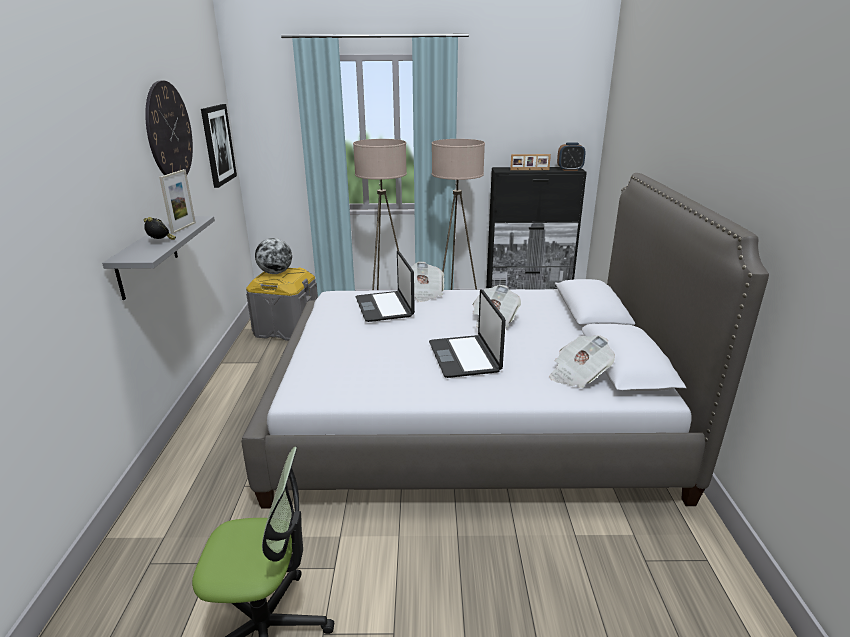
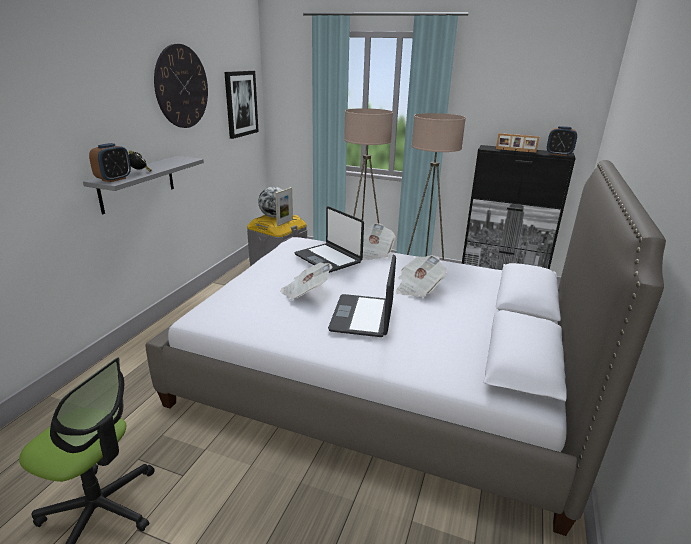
camera: 20 degrees right, 0 degrees up
(140, 254) = (114, 179): none -> alarm clock
(183, 228) = (169, 164): picture frame -> picture frame (284, 222)
(385, 307) = (328, 258): laptop -> laptop turned 45 degrees counterclockwise
(578, 375) = (461, 359): newspaper -> newspaper (305, 292)

